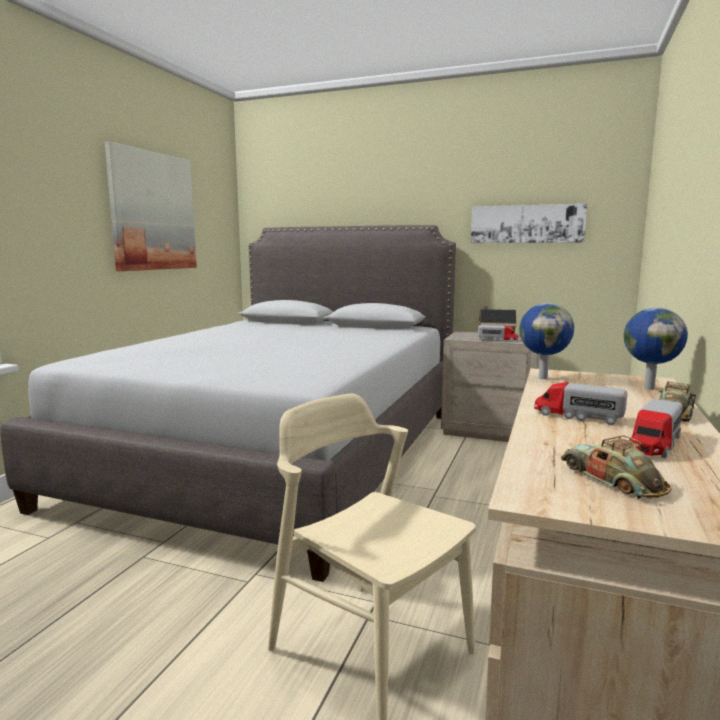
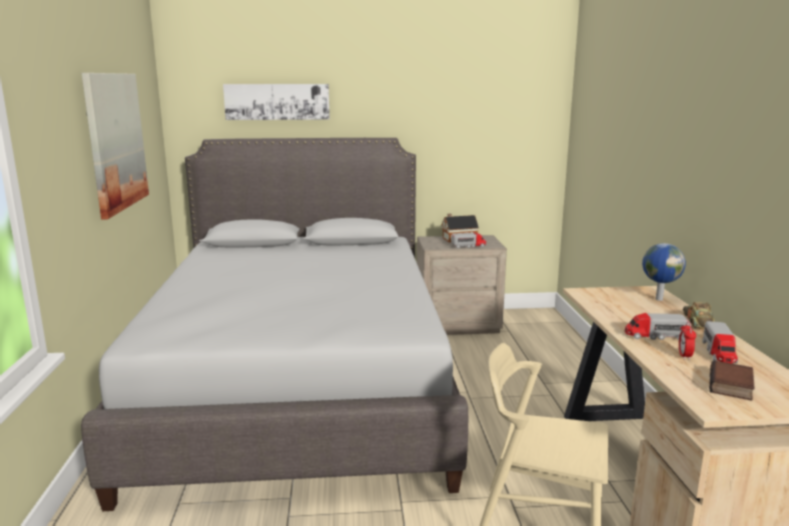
camera: 25 degrees left, 5 degrees up
(526, 224) = (475, 135): picture -> picture (277, 101)
(543, 378) = (586, 298): globe -> none
(588, 439) = (684, 356): none -> alarm clock
(612, 480) = (732, 386): toy car -> book

